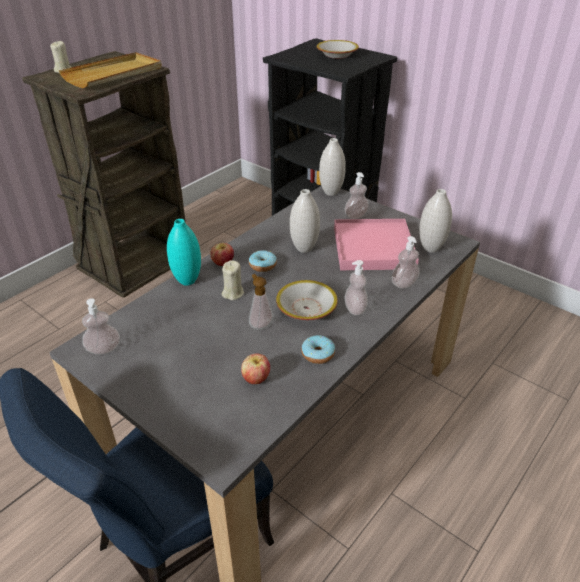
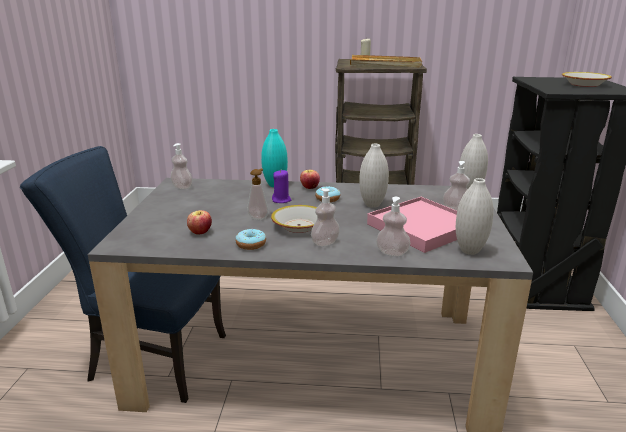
camera: 55 degrees right, 15 degrees down
(233, 293) = (281, 200): beige candle -> purple candle

